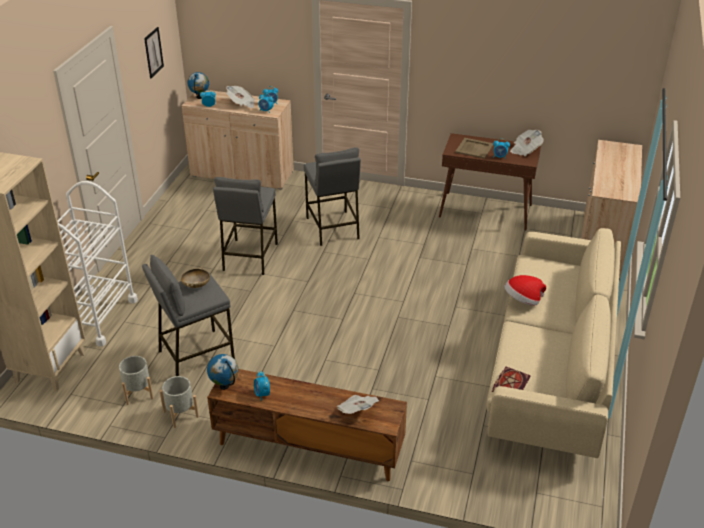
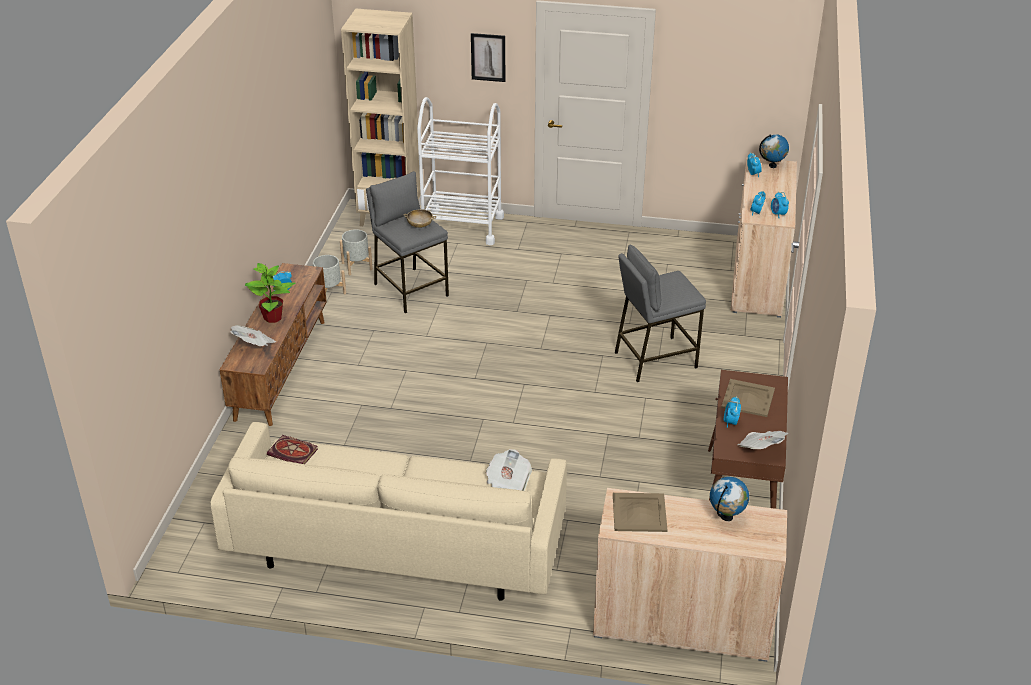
camera: 85 degrees right, 0 degrees up
(153, 52) = (734, 78): picture -> picture (488, 57)
(224, 386) = (295, 270): globe -> globe (726, 517)
(241, 104) = (768, 194): newspaper -> newspaper (507, 485)
(249, 257) = (580, 304): grey stool -> none
(311, 399) = (273, 317): none -> potted plant
(522, 301) = (442, 468): hat -> none
(614, 186) = (639, 513): none -> beige tray

